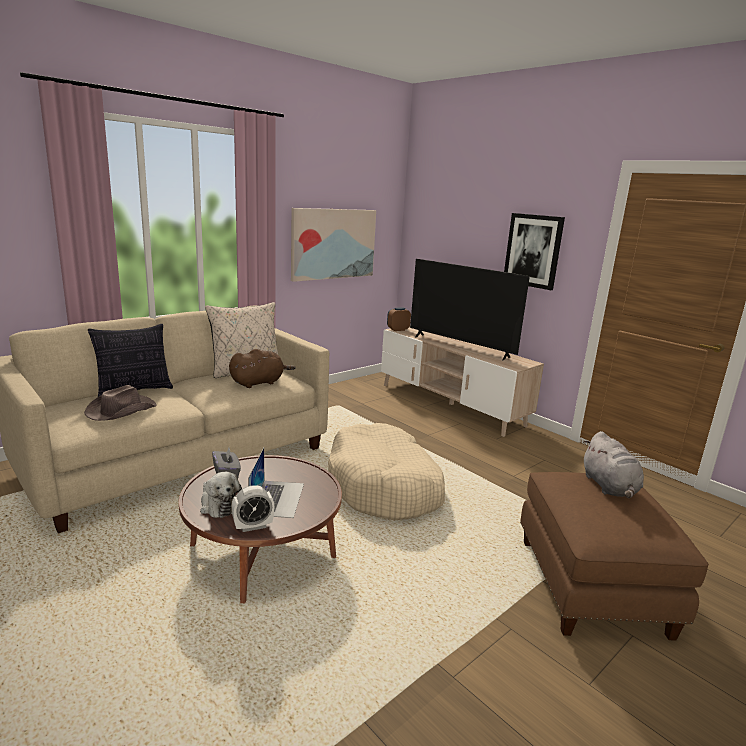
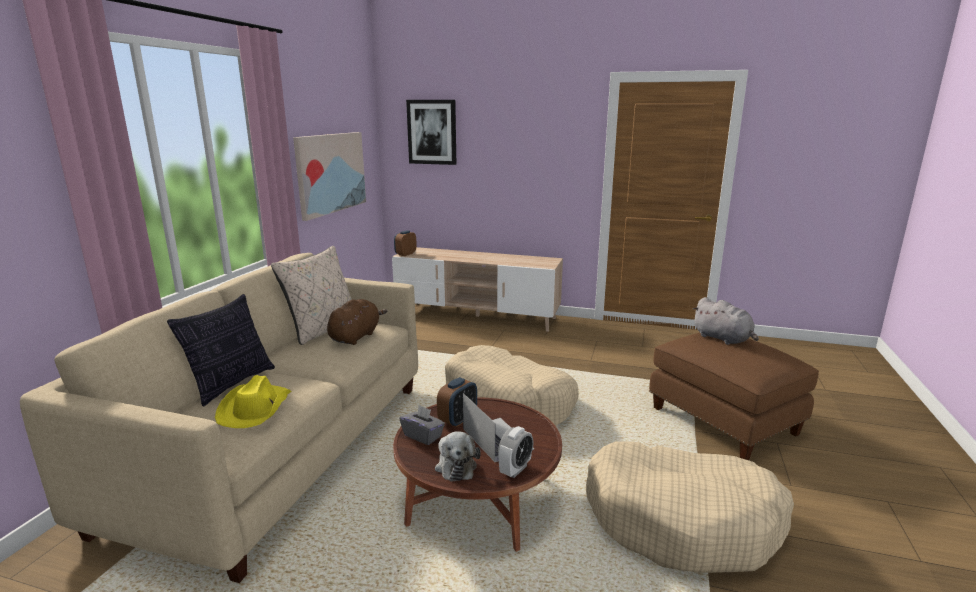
camera: 30 degrees left, 0 degrees up
(120, 410) = (255, 408): brown hat -> yellow hat
(218, 505) = (456, 465): plush toy -> plush toy turned 60 degrees clockwise
(270, 473) = (458, 420): none -> alarm clock
(415, 654) = (682, 521): none -> beige dog bed
(460, 346) = (482, 258): television -> none
(533, 250) = (535, 157): picture -> picture (432, 132)

